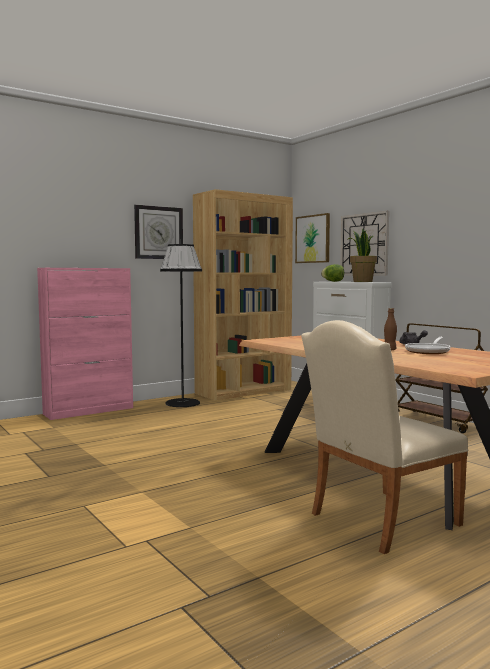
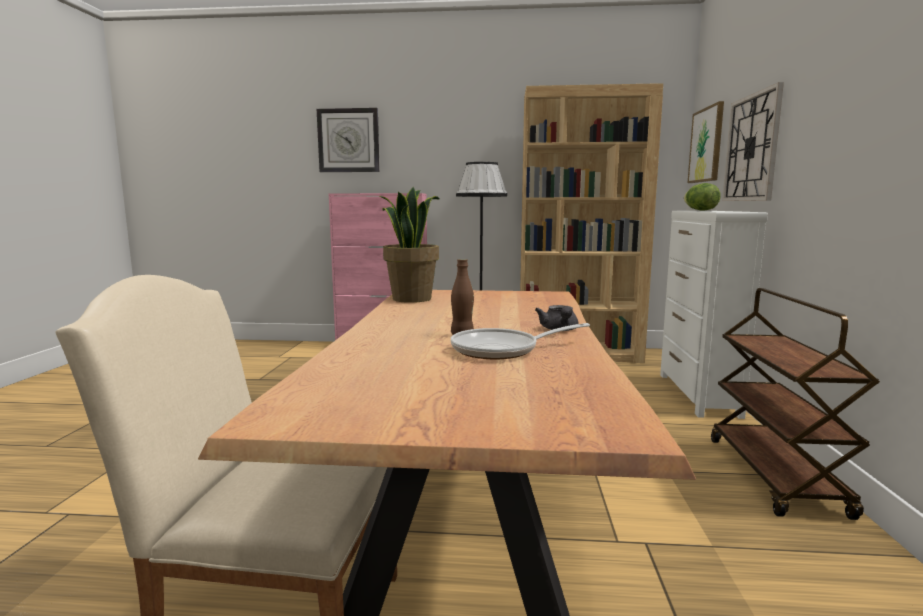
camera: 40 degrees right, 5 degrees up
(158, 233) = (477, 150): wall clock -> wall clock (348, 140)
(362, 281) = (722, 211): potted plant -> potted plant (411, 299)

